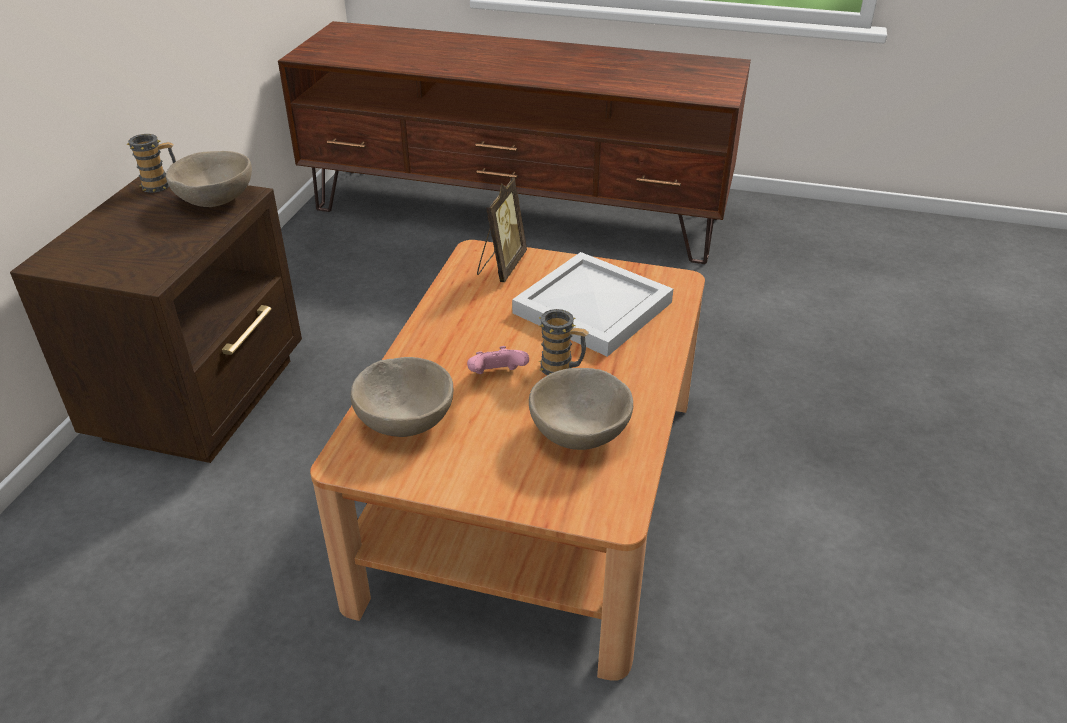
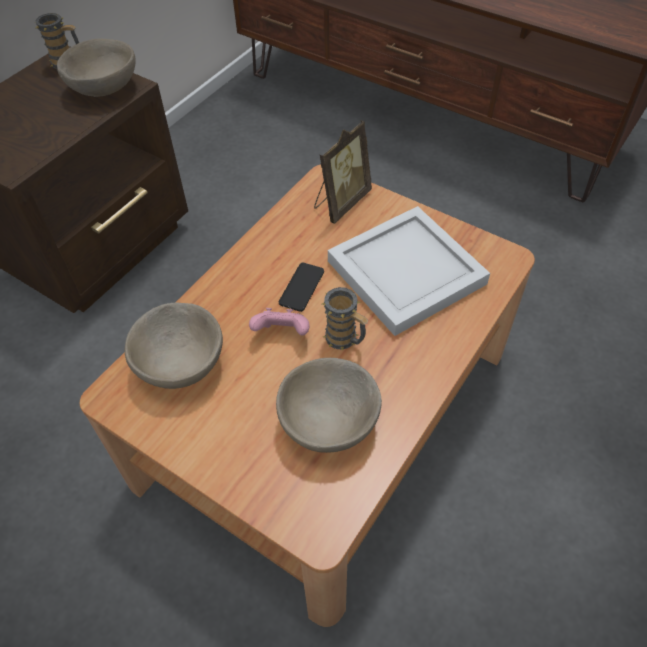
camera: 20 degrees right, 15 degrees up
(497, 337) = (301, 287): none -> phone

